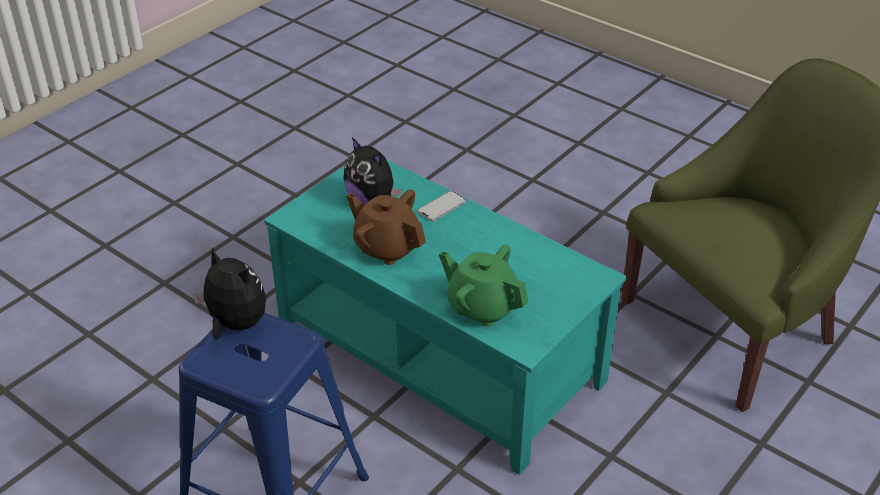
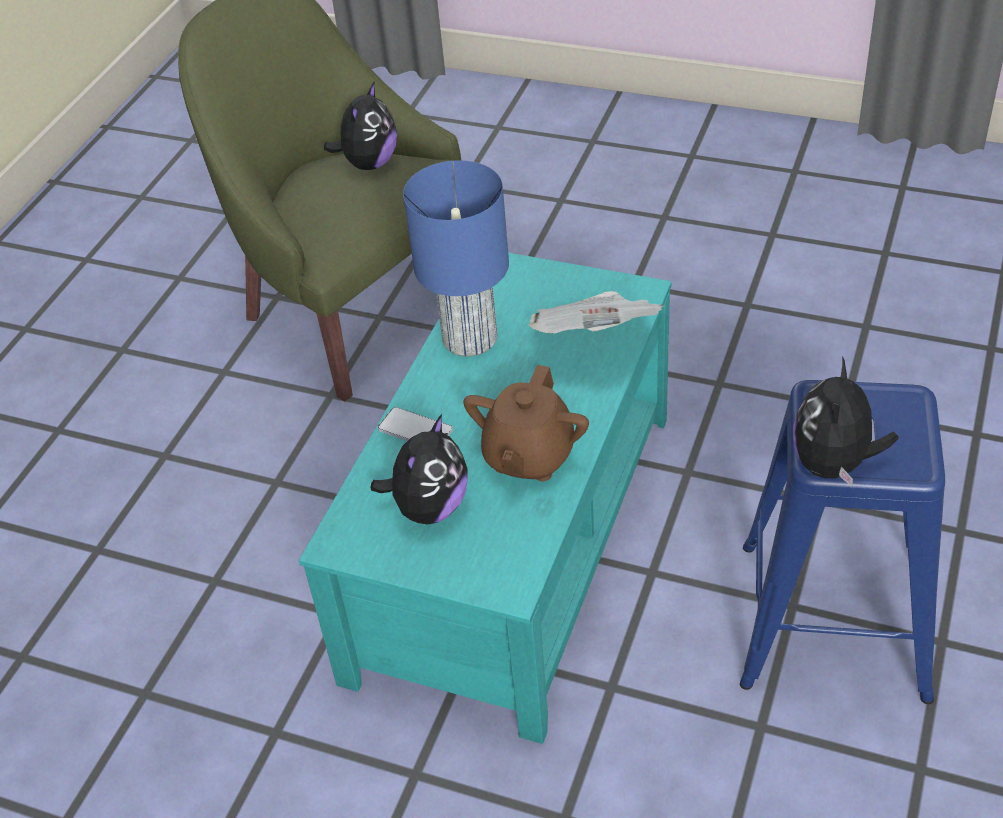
camera: 105 degrees left, 5 degrees up
(482, 307) = (596, 340): green teapot -> newspaper
(517, 248) = (471, 339): none -> blue table lamp
(779, 247) = (369, 163): none -> plush toy

